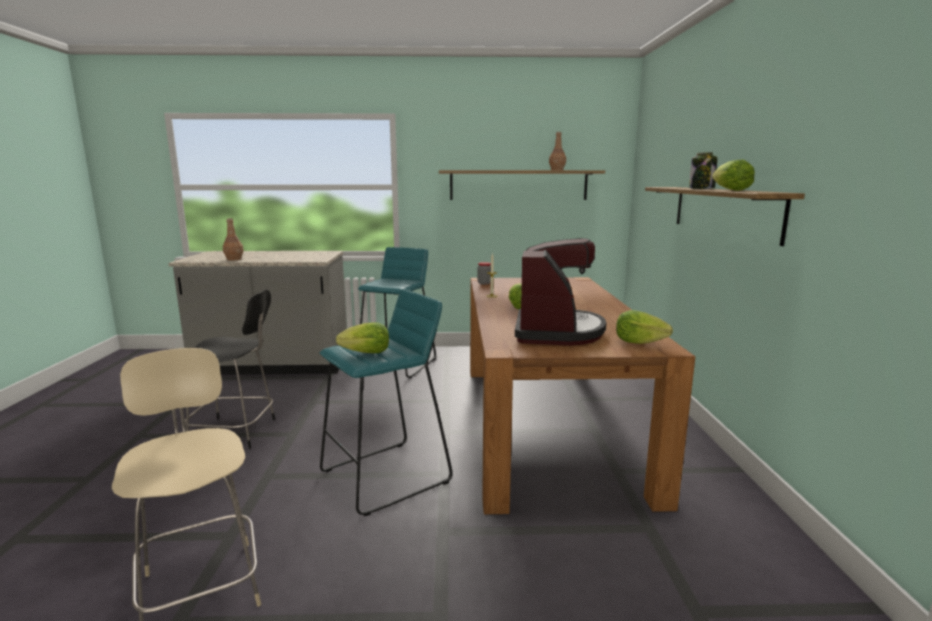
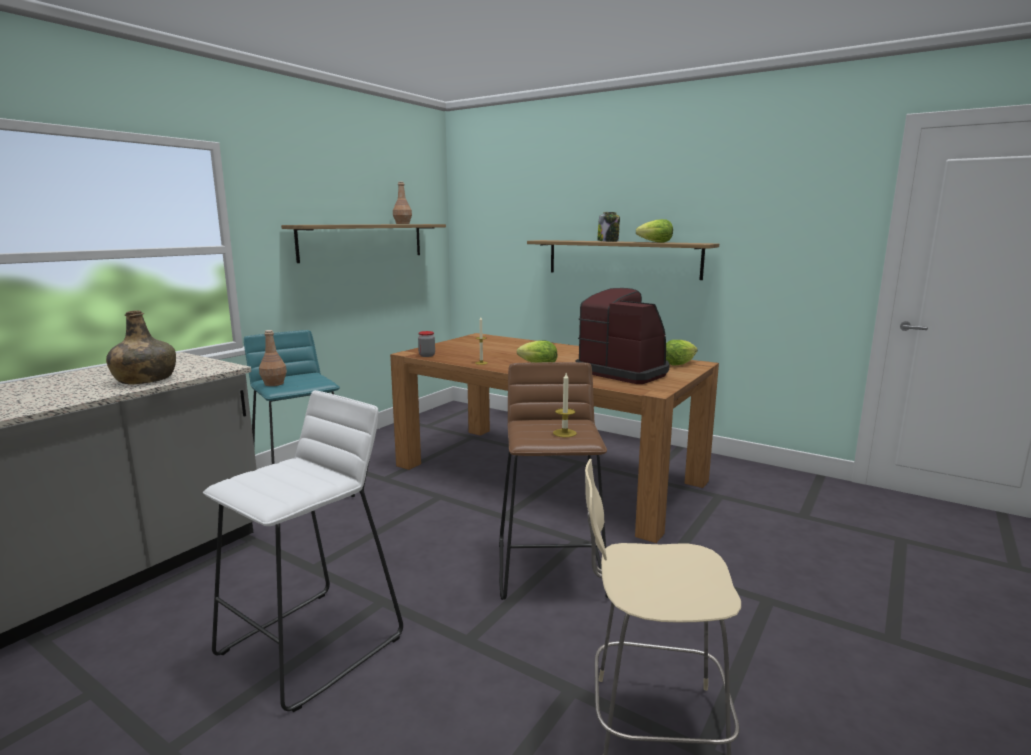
camera: 55 degrees left, 0 degrees up
(234, 259) = (67, 397): brown bottle -> brown bottle (273, 384)
(236, 433) = (313, 645): black chair -> white stool
(275, 258) = (145, 380): none -> green bottle
(366, 353) = (564, 433): lettuce -> candle
(387, 476) = (552, 568): turquoise stool -> brown stool

